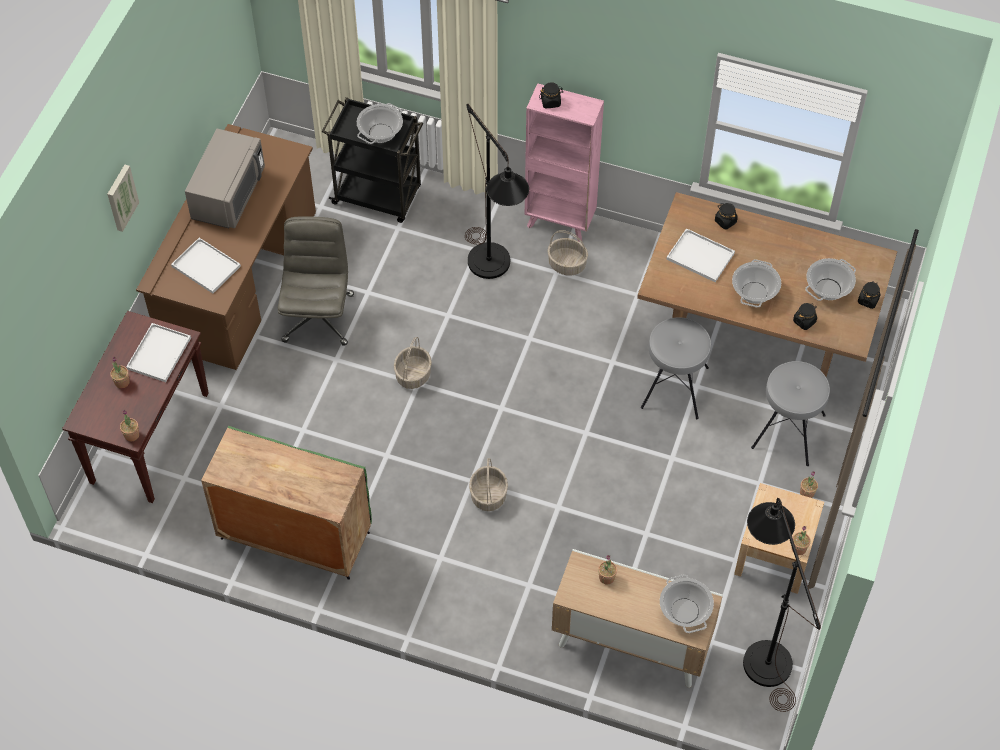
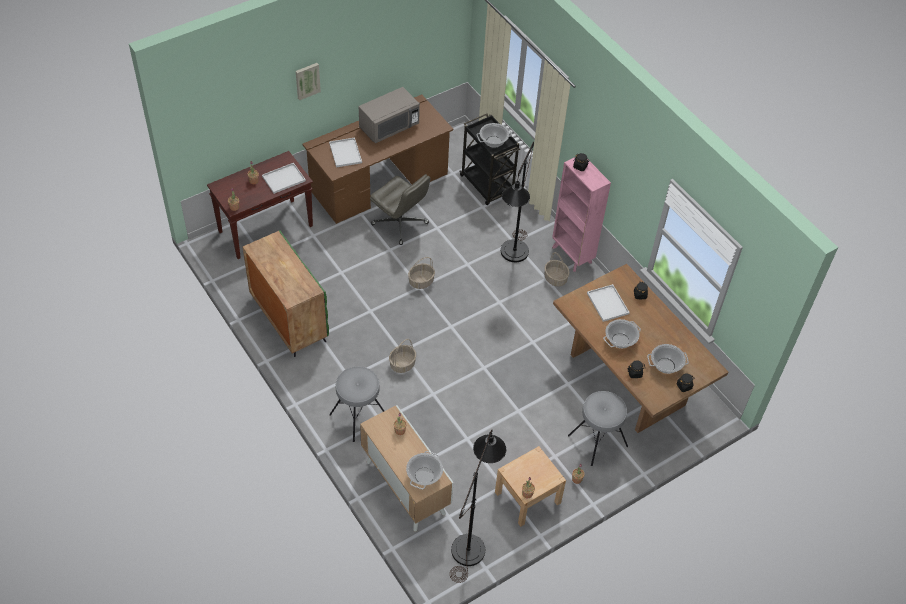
camera: 35 degrees right, 5 degrees down
(318, 317) = (400, 224): grey office chair -> grey office chair turned 90 degrees clockwise
(674, 387) = (554, 376): grey stool -> grey stool (359, 416)

